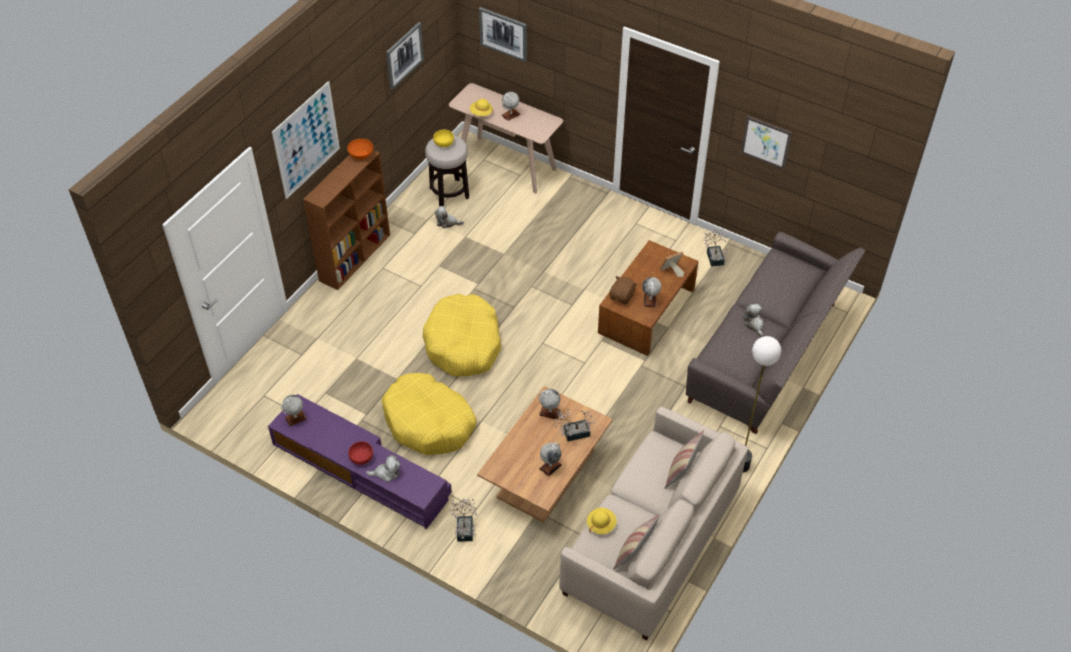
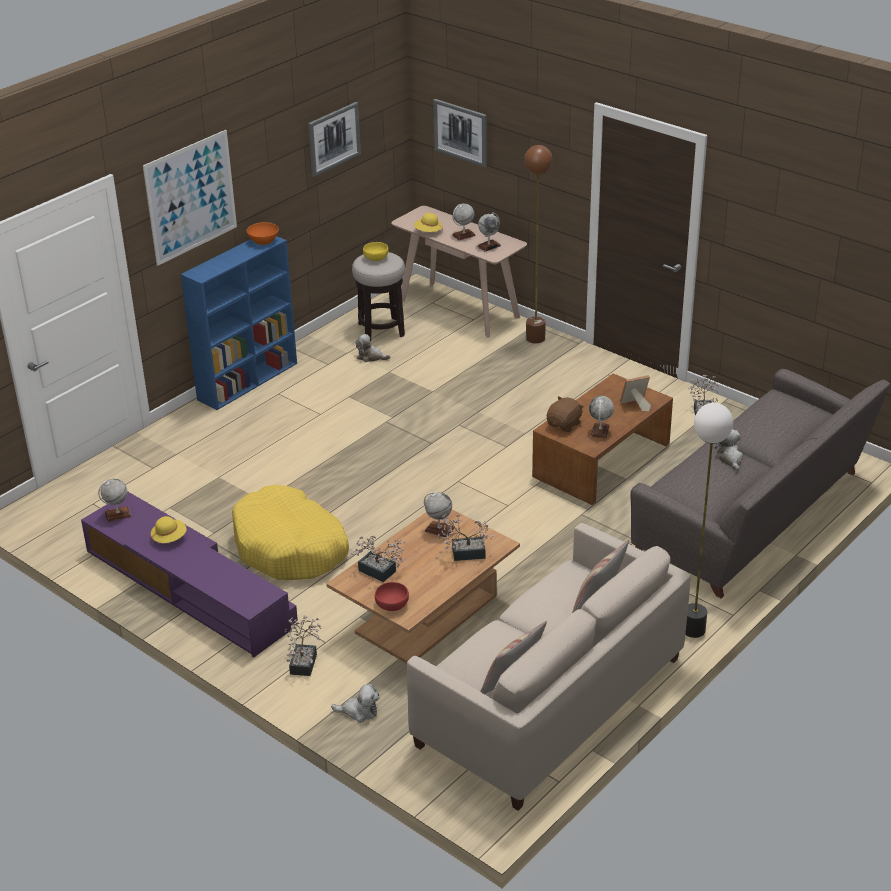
camera: 10 degrees right, 15 degrees down
(355, 257) = (248, 381): brown bookcase -> blue bookcase
(361, 457) = (186, 559): red bowl -> red bowl (392, 604)
(386, 473) = (212, 578): plush toy -> plush toy (359, 711)
(463, 344) = (357, 474): yellow dog bed -> none
(515, 459) = (380, 572): none -> potted plant
(550, 466) = (424, 584): globe -> globe (489, 246)
(573, 191) = (535, 338): none -> brown floor lamp
(601, 524) = (474, 648): yellow hat -> yellow hat (169, 538)
(766, 142) = (765, 245): picture -> none

